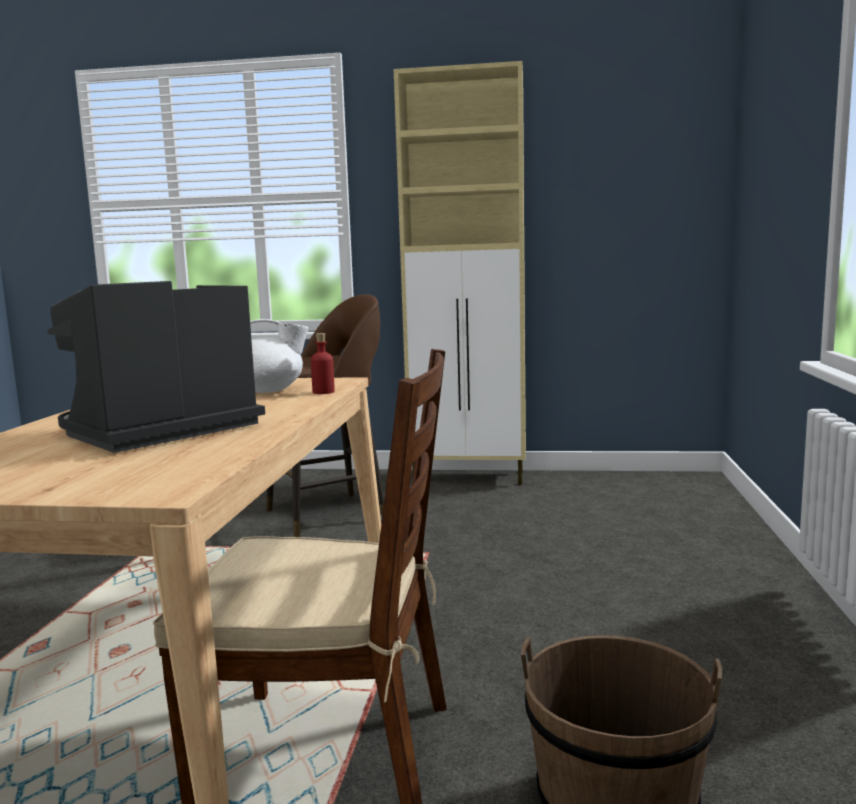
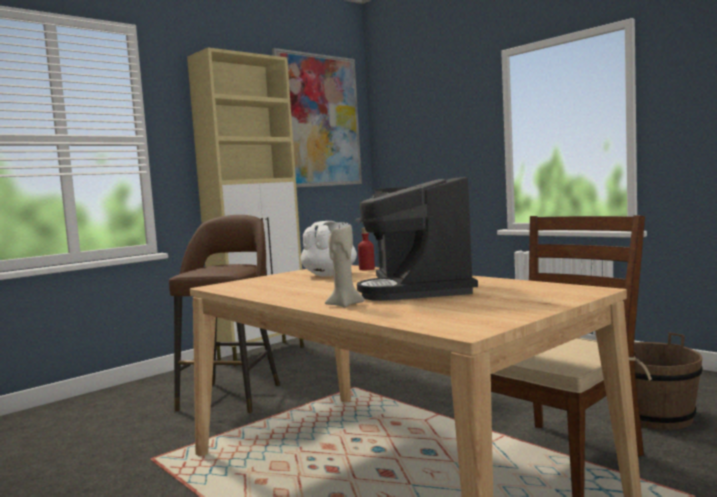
camera: 50 degrees left, 5 degrees down
(48, 429) = (344, 305): none -> beige candle
(621, 149) = (318, 121): none -> picture

